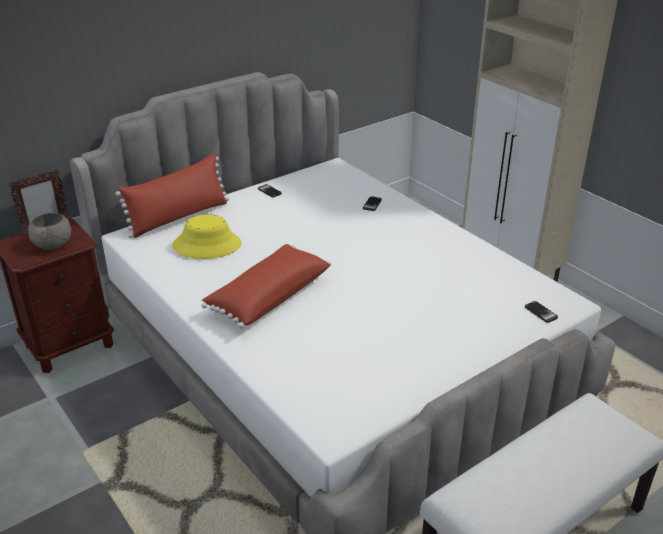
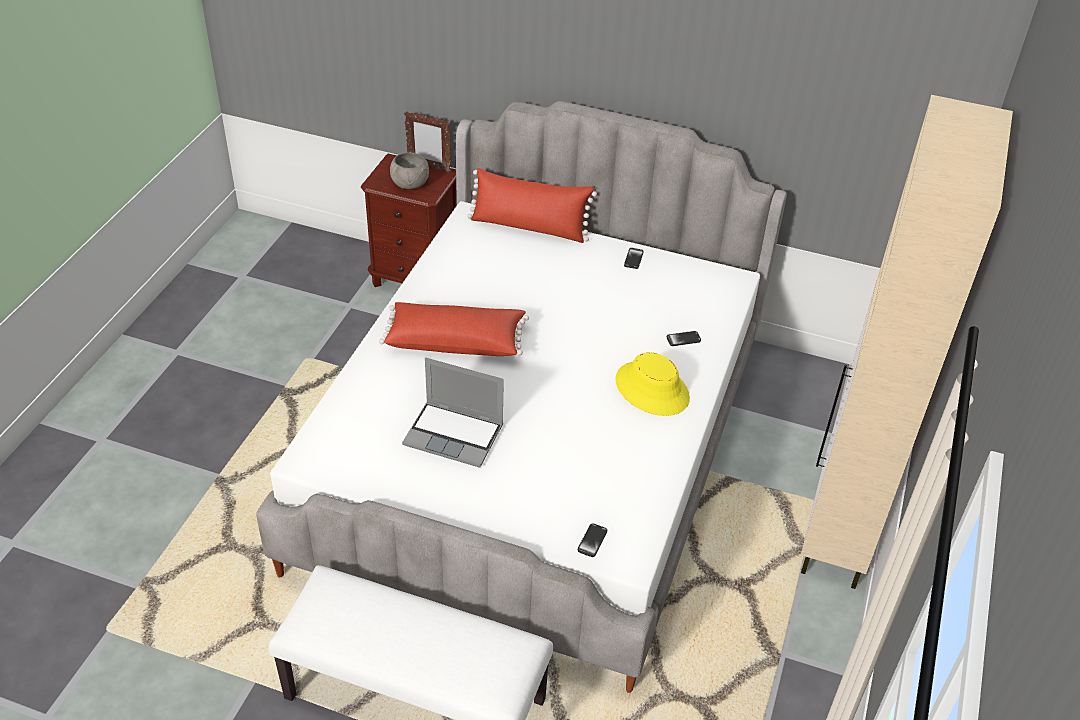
camera: 55 degrees right, 10 degrees up
(207, 245) = (501, 266): yellow hat -> yellow hat (652, 389)
(377, 335) = (455, 435): none -> laptop

